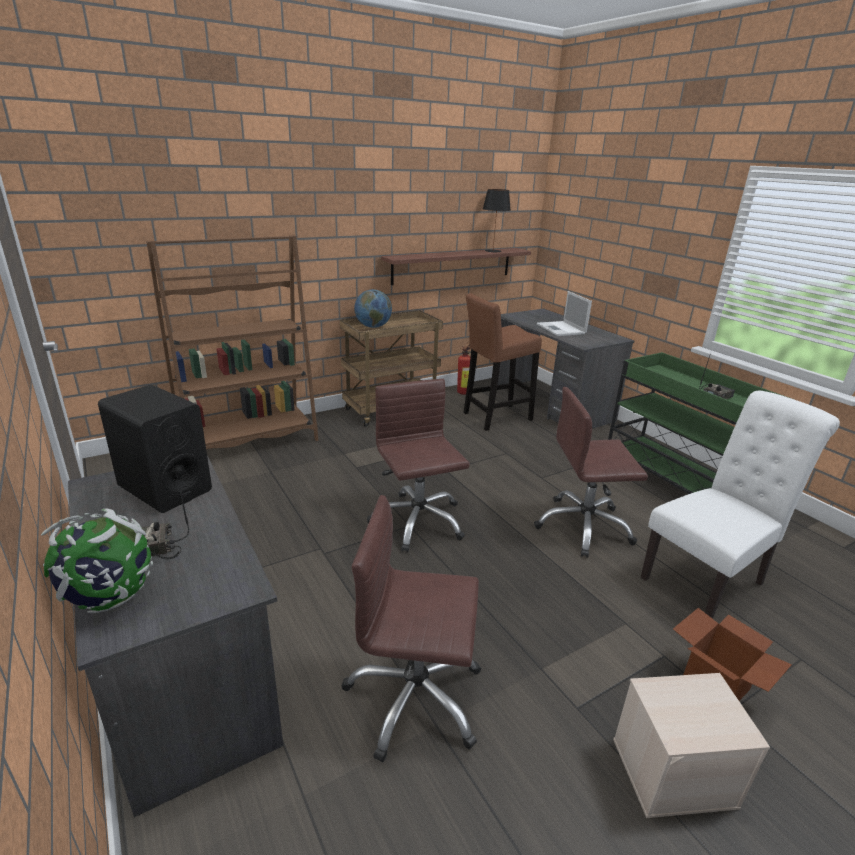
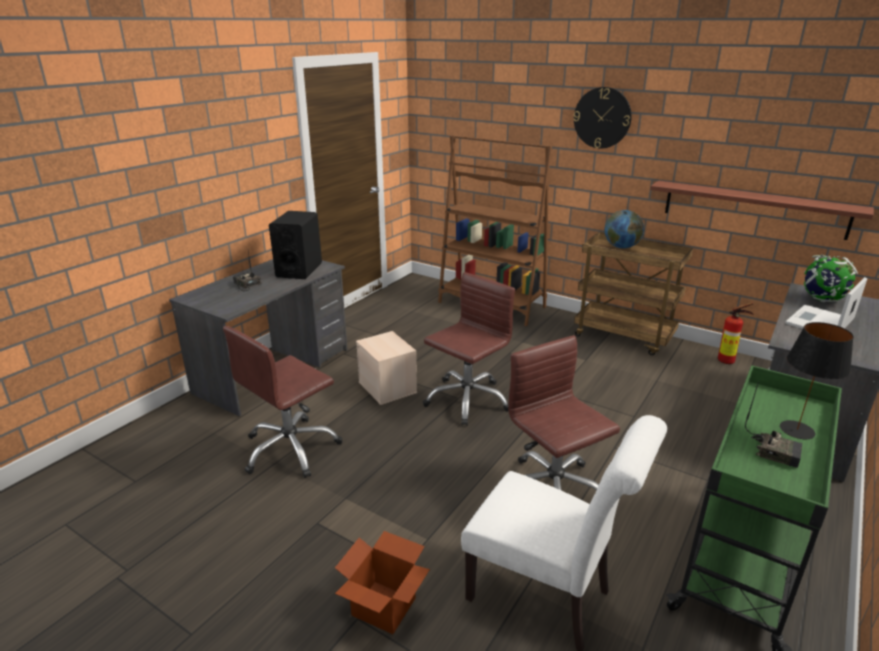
camera: 65 degrees right, 0 degrees up
(109, 598) = (209, 289): globe -> globe (822, 300)
(320, 200) = (602, 118): none -> wall clock
(414, 698) = (291, 449): brown office chair -> brown office chair turned 120 degrees counterclockwise
(493, 251) = (812, 202): black table lamp -> black table lamp (797, 430)
(494, 417) = (700, 392): brown stool -> none
(674, 771) = (281, 583): beige storage box -> beige storage box (388, 387)

